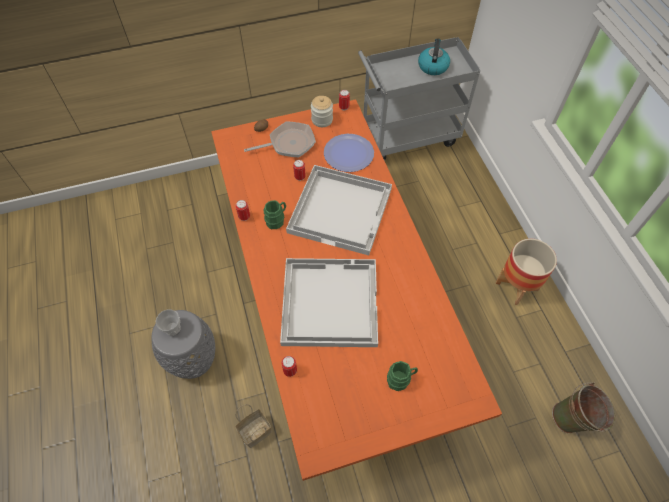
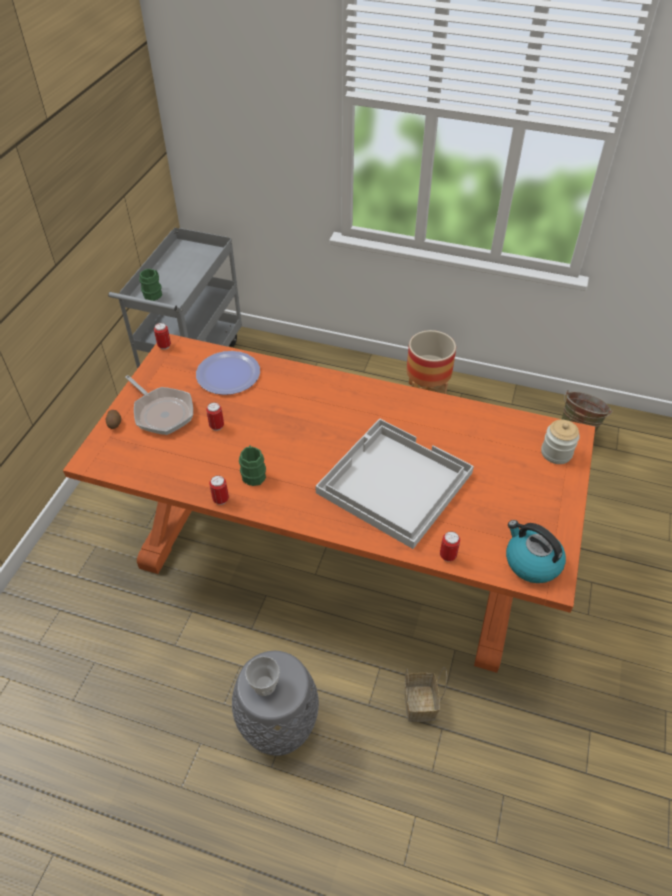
camera: 55 degrees left, 10 degrees down
(288, 143) = (162, 412): frying pan -> frying pan turned 120 degrees clockwise
(322, 120) = (161, 370): jar -> jar (556, 453)
(341, 210) = (292, 416): white tray -> none
(401, 379) = (518, 474): green mug -> green mug (154, 293)
(432, 66) = (182, 266): kettle -> kettle (531, 562)

